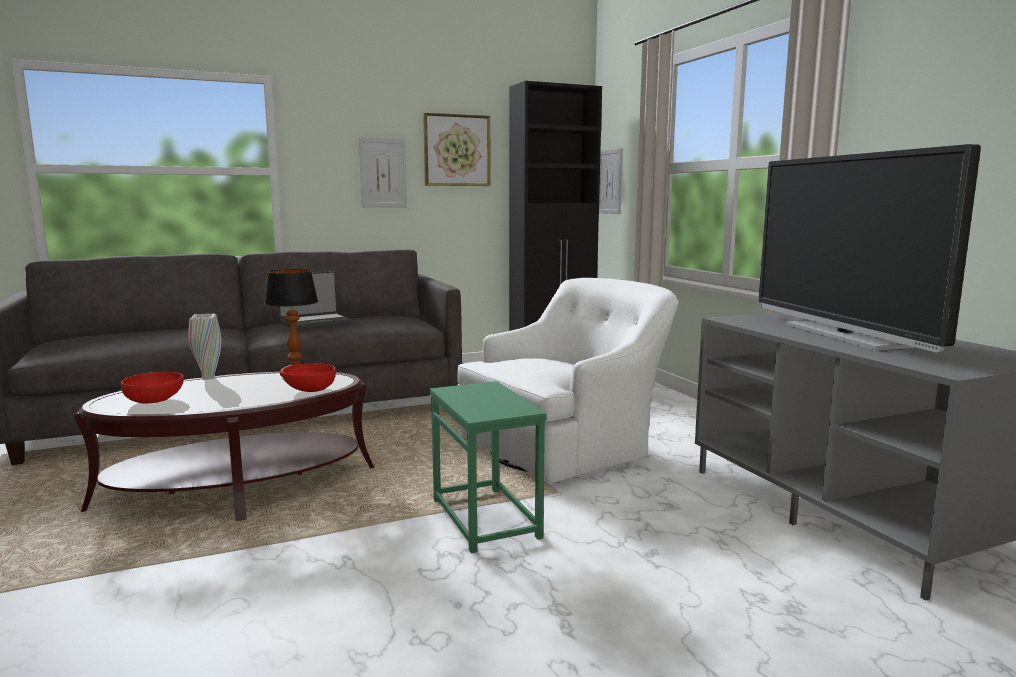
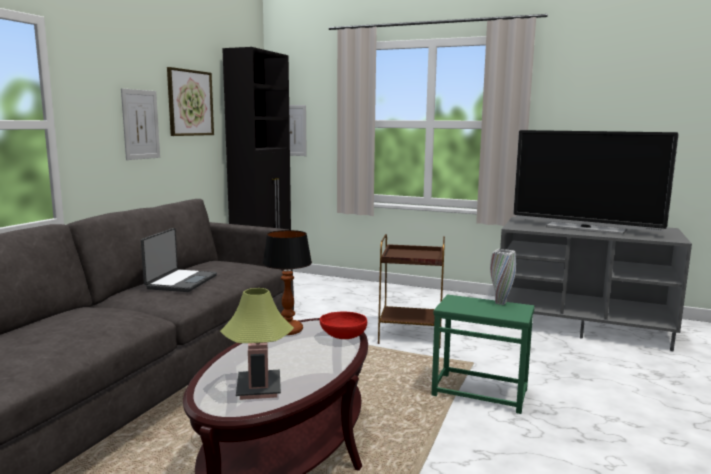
camera: 45 degrees left, 0 degrees up
(155, 400) = (258, 388): red bowl -> table lamp
(208, 378) = (224, 355): white vase -> white vase (500, 303)
(566, 446) = (411, 335): white armchair -> brown side table

